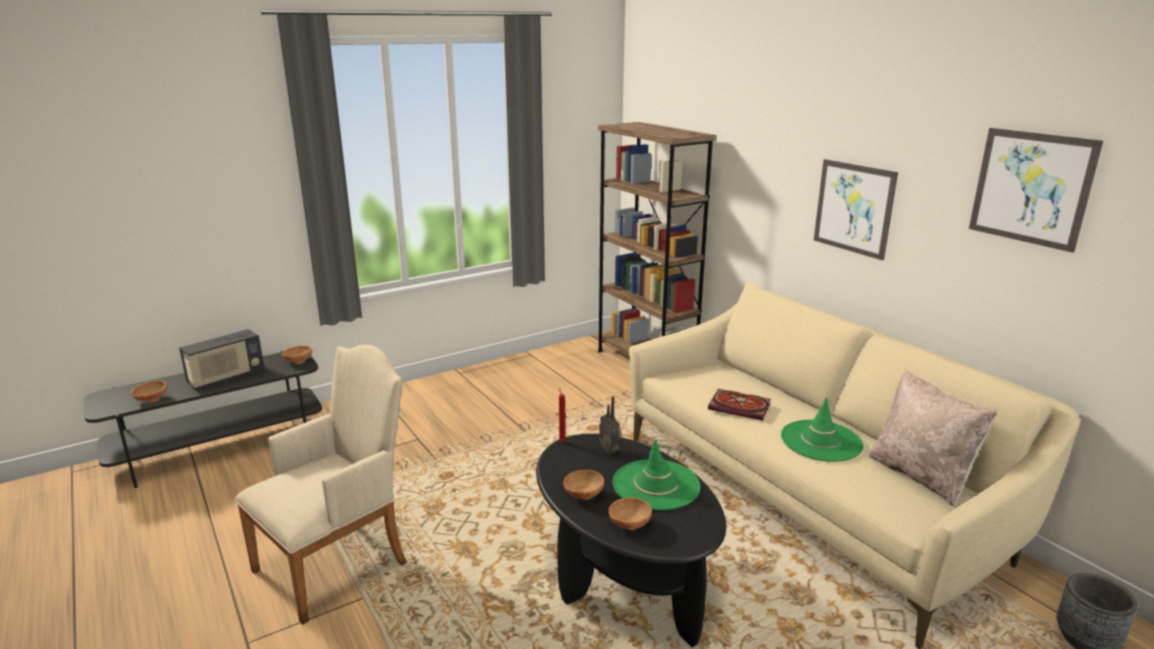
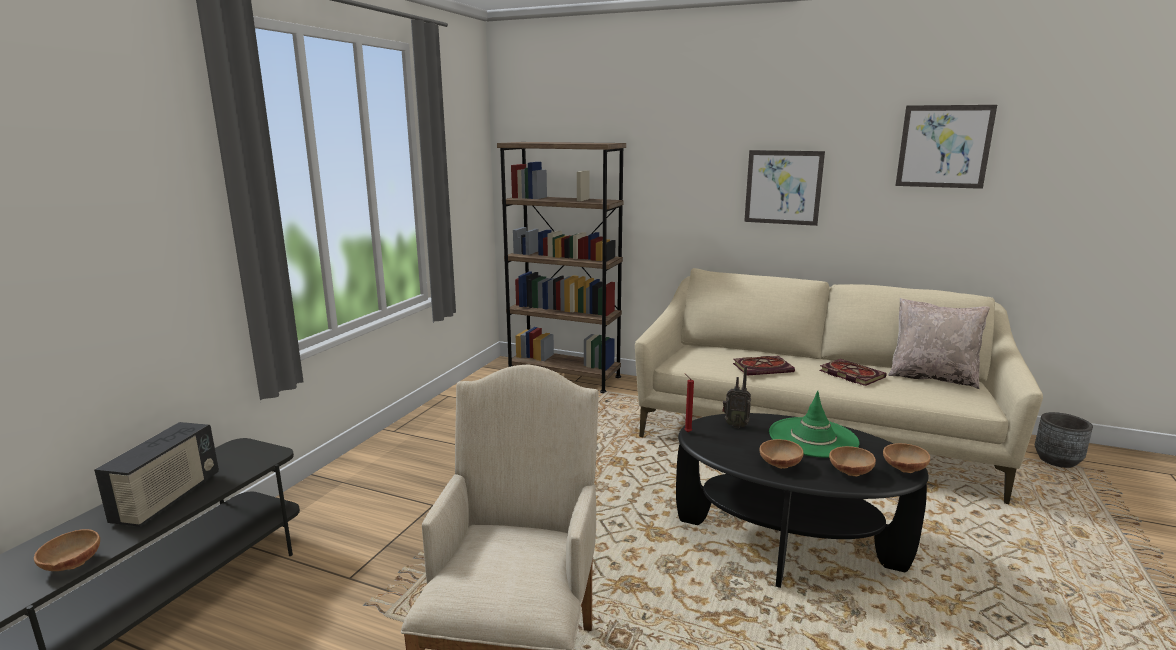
camera: 35 degrees left, 5 degrees down
(298, 361) = (256, 452): brown bowl -> brown bowl (903, 469)
(821, 441) = (849, 374): green hat -> book

